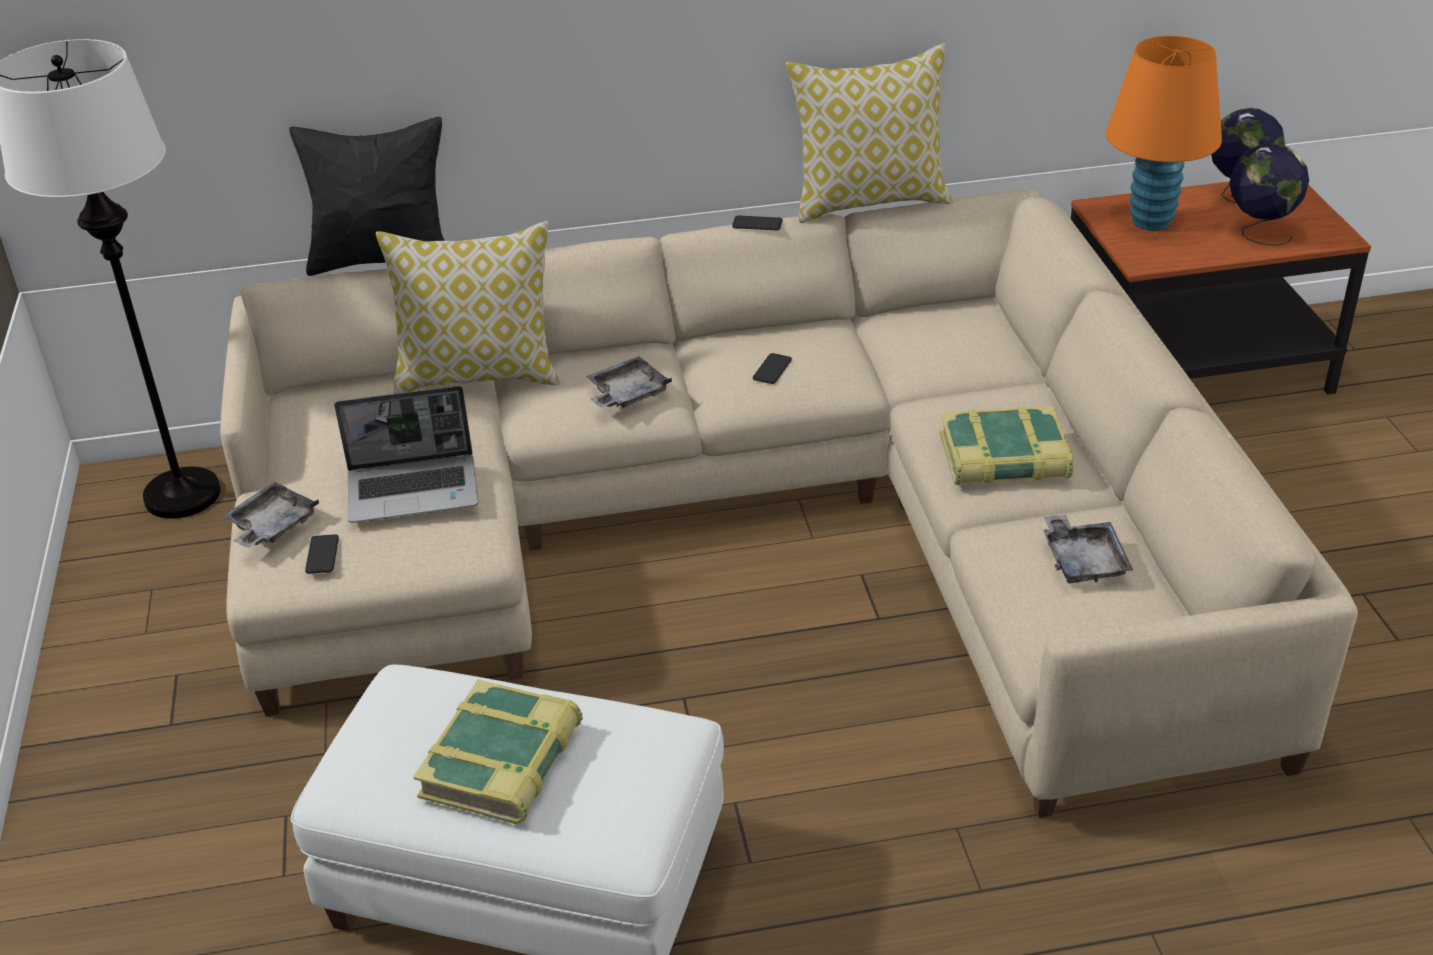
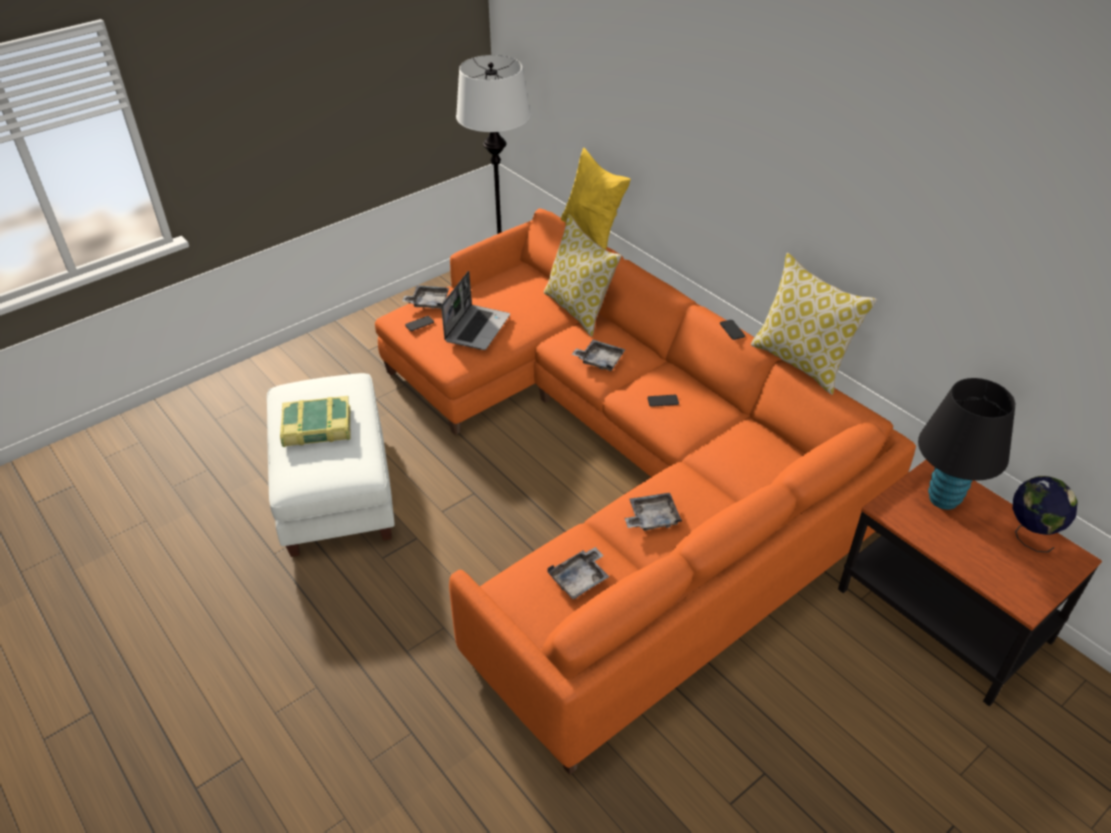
camera: 60 degrees right, 5 degrees up
(384, 259) = (592, 233): black pillow -> yellow pillow
(414, 490) = (477, 328): laptop -> laptop turned 120 degrees counterclockwise
(759, 527) = (617, 470): beige sofa -> orange sofa
(1004, 458) = (652, 518): book -> grey tray
(1151, 221) = (943, 499): orange table lamp -> black table lamp
(1259, 233) = (985, 559): globe -> none

